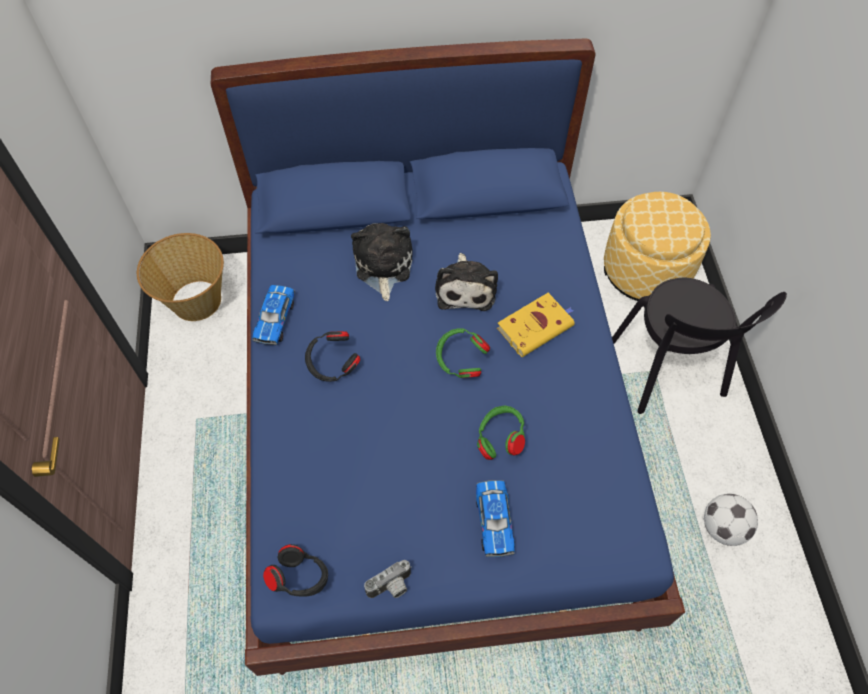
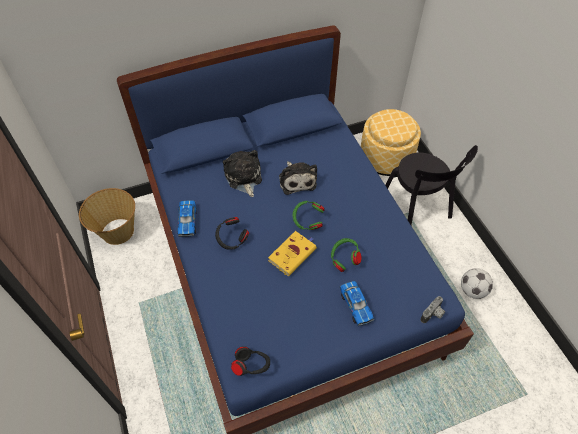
camera: 15 degrees left, 5 degrees down
(391, 587) = (308, 358): camera -> camera (433, 315)
(536, 326) = (344, 193): yellow book -> yellow book (293, 254)

